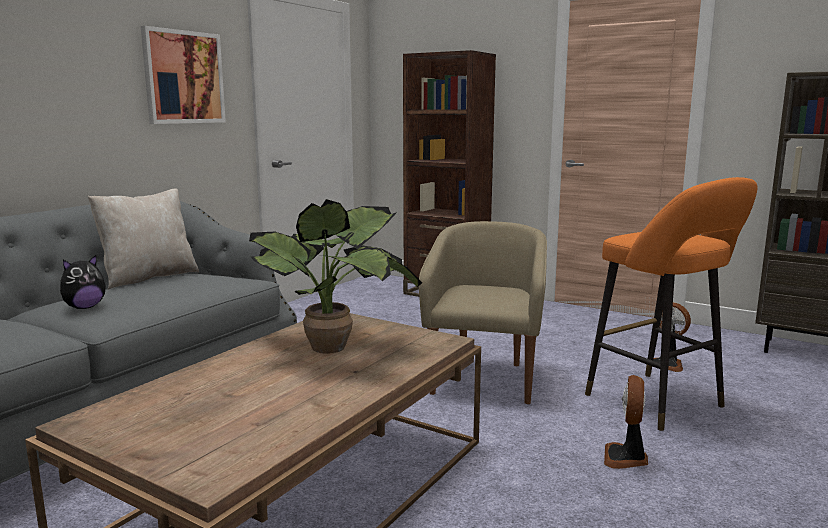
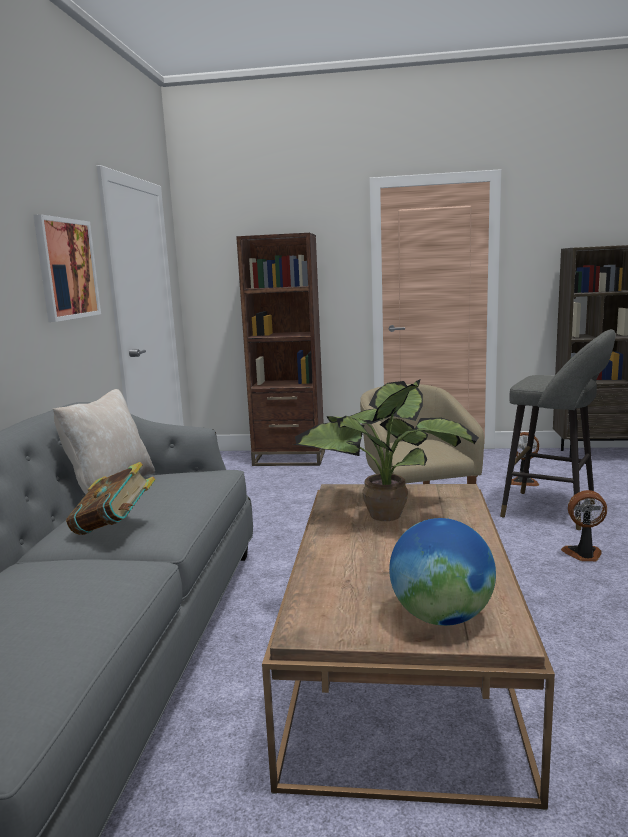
camera: 25 degrees left, 0 degrees up
(84, 307) = (114, 529): plush toy -> book
(193, 445) = (441, 617): none -> globe
(626, 458) = (583, 555): fan -> fan turned 105 degrees clockwise
(660, 403) = (554, 511): orange stool -> grey stool

